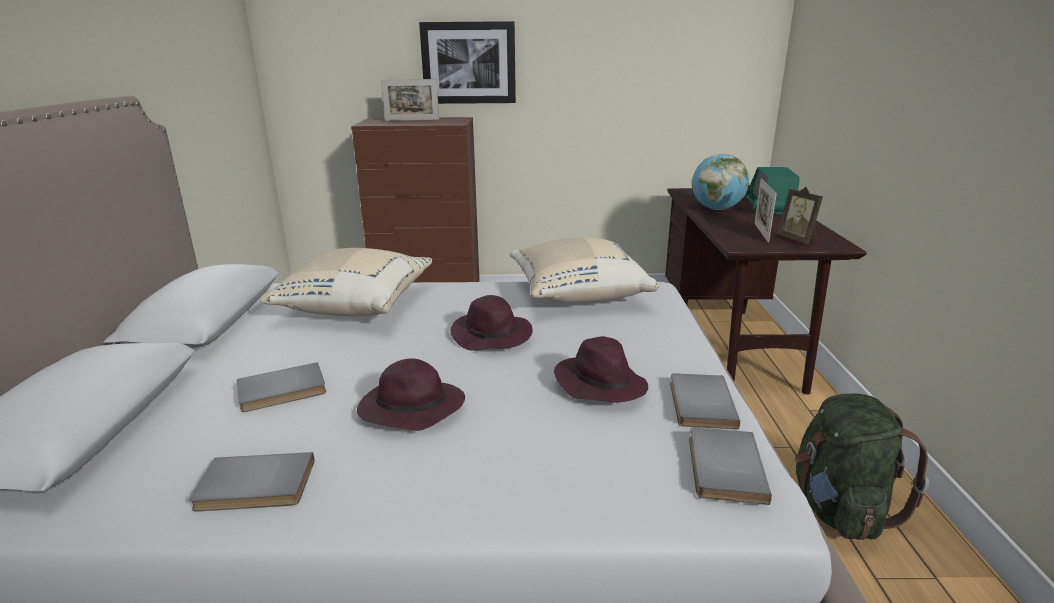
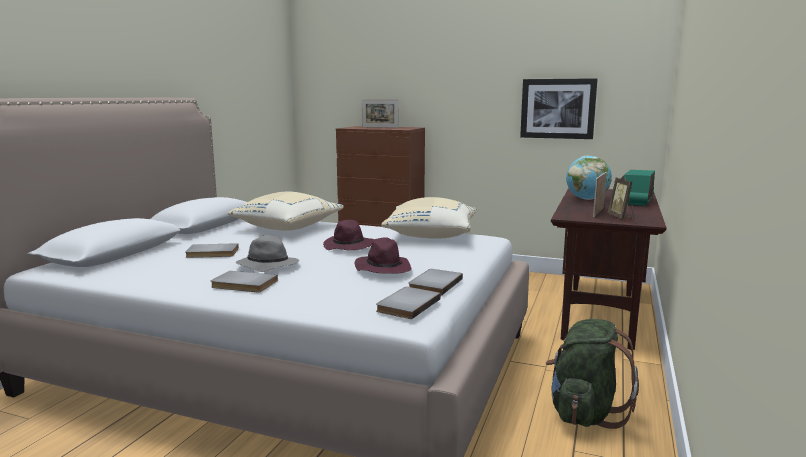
camera: 20 degrees right, 10 degrees down
(254, 487) = (166, 280): grey book -> grey book (243, 284)
(410, 409) = (267, 266): purple hat -> grey hat
(468, 63) = (424, 90): picture -> picture (557, 108)

